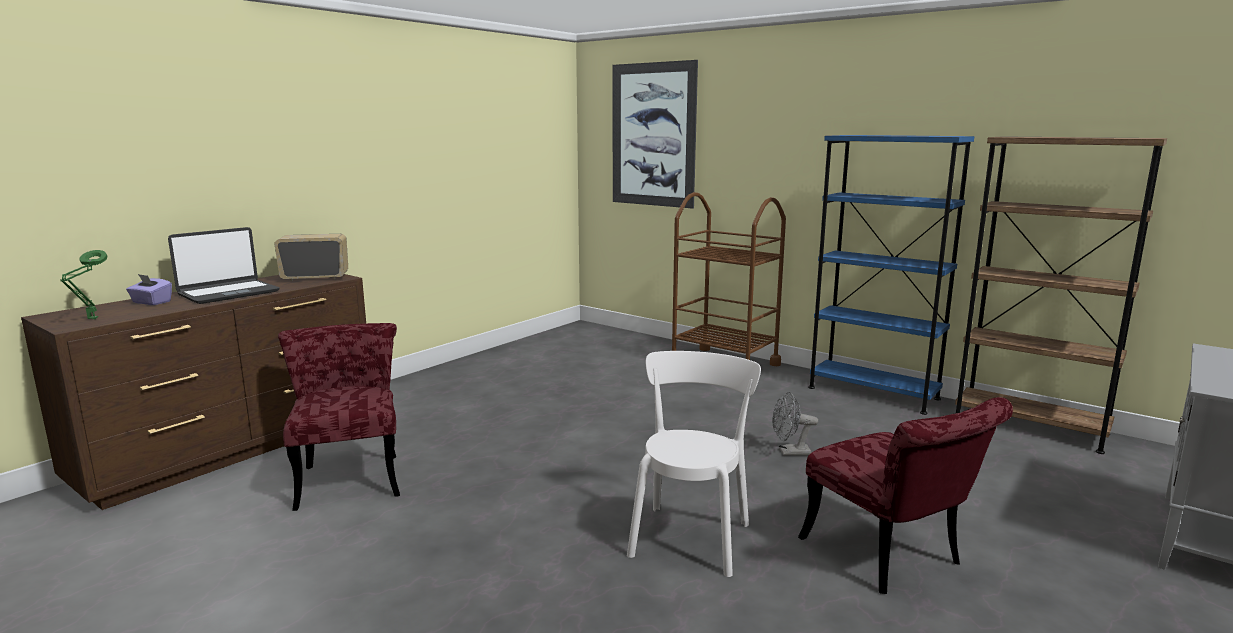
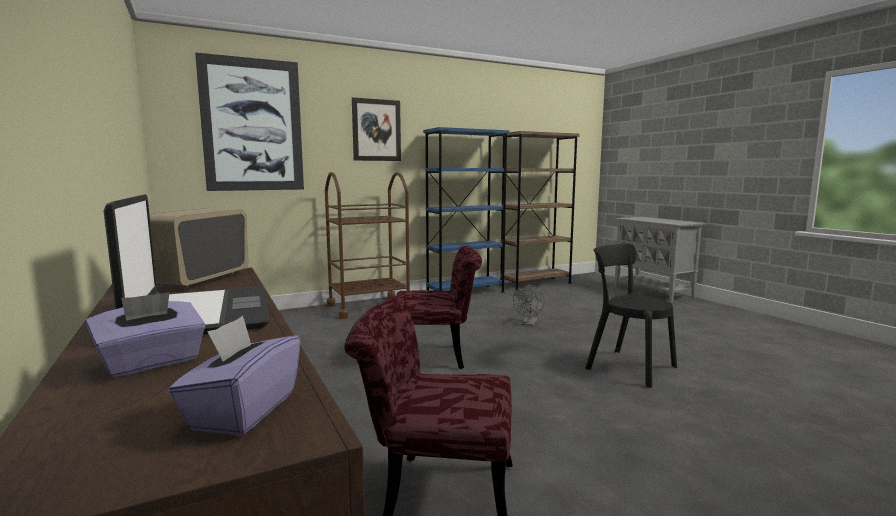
camera: 65 degrees left, 5 degrees down
(92, 319) = (243, 411): green table lamp -> purple tissue box
(691, 536) = (626, 366): white chair -> black chair
(782, 137) = (376, 130): none -> picture
(891, 558) = (660, 333): red chair -> red chair (437, 357)

